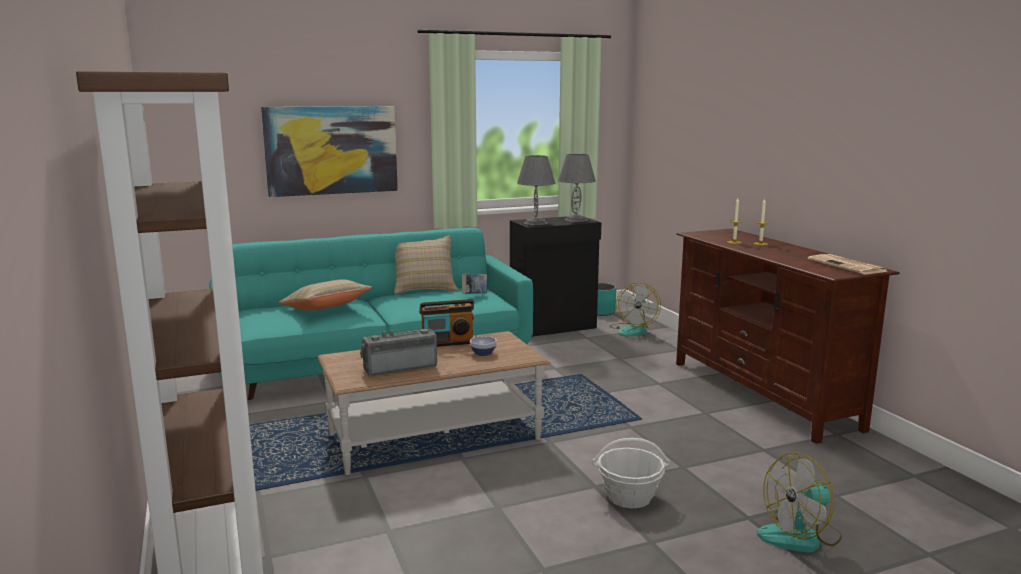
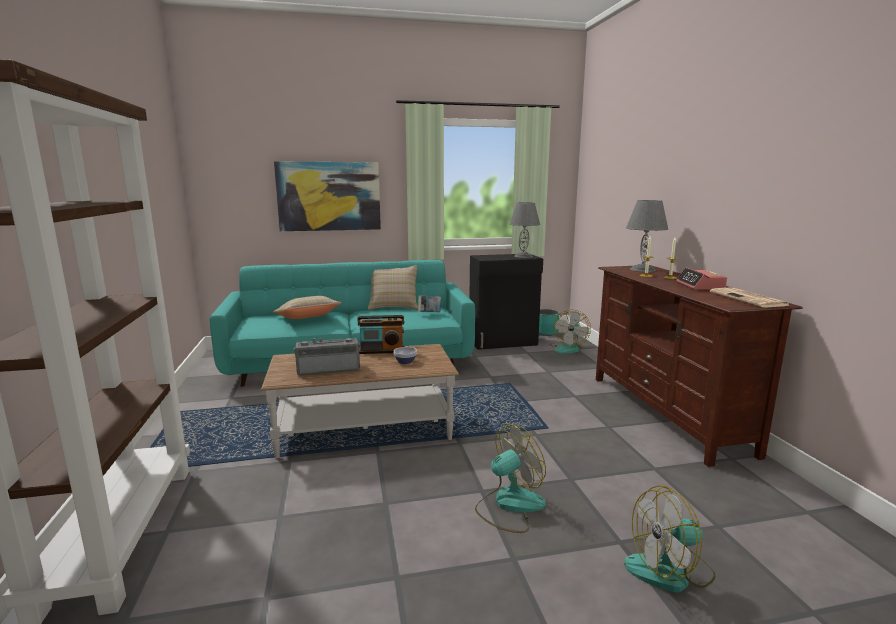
camera: 10 degrees right, 0 degrees up
(535, 223) = (488, 257): grey table lamp -> grey table lamp (642, 269)
(629, 497) = (509, 505): basket -> fan
(795, 253) = (700, 286): none -> alarm clock

